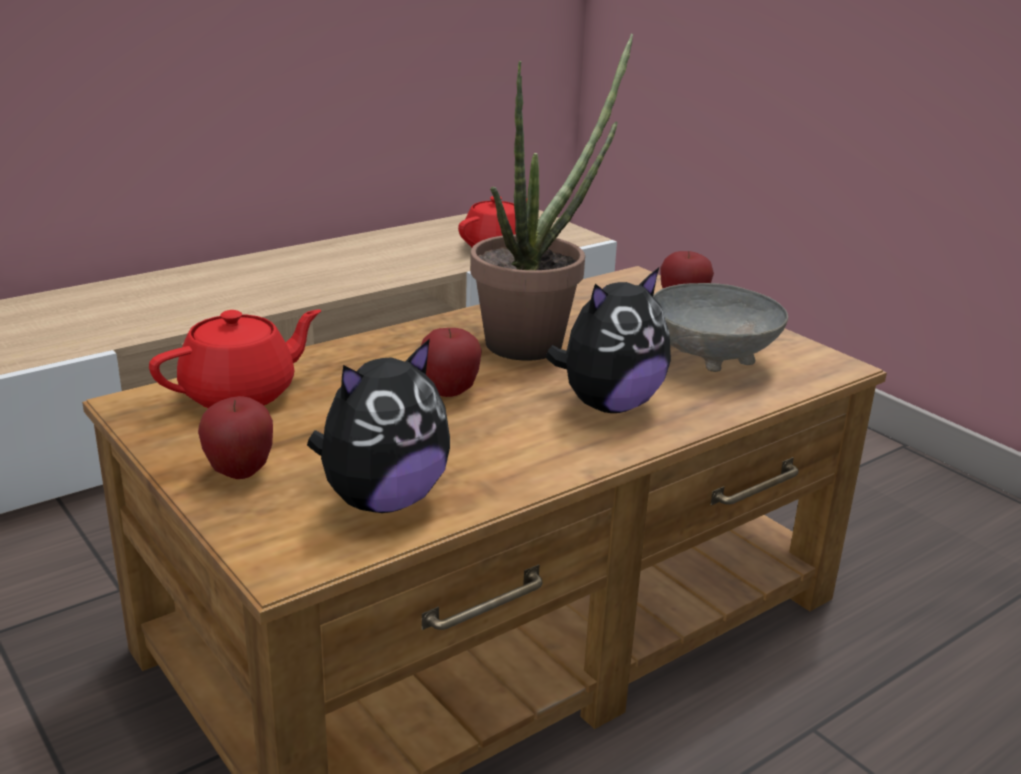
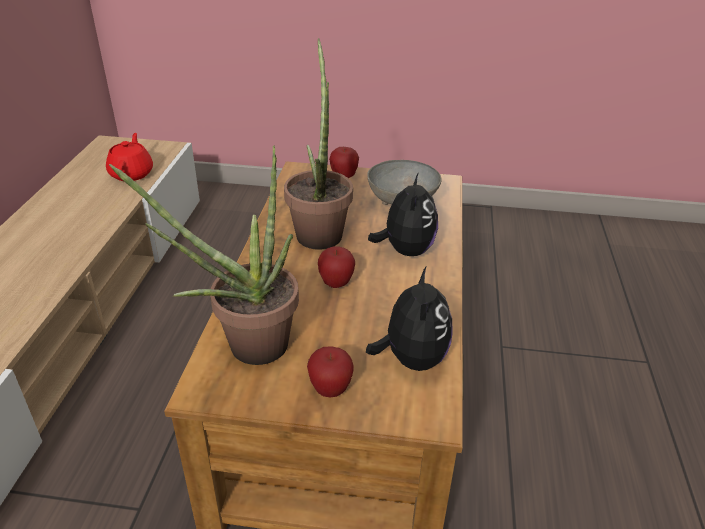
camera: 45 degrees left, 10 degrees up
(241, 394) = (245, 347): red teapot -> potted plant

